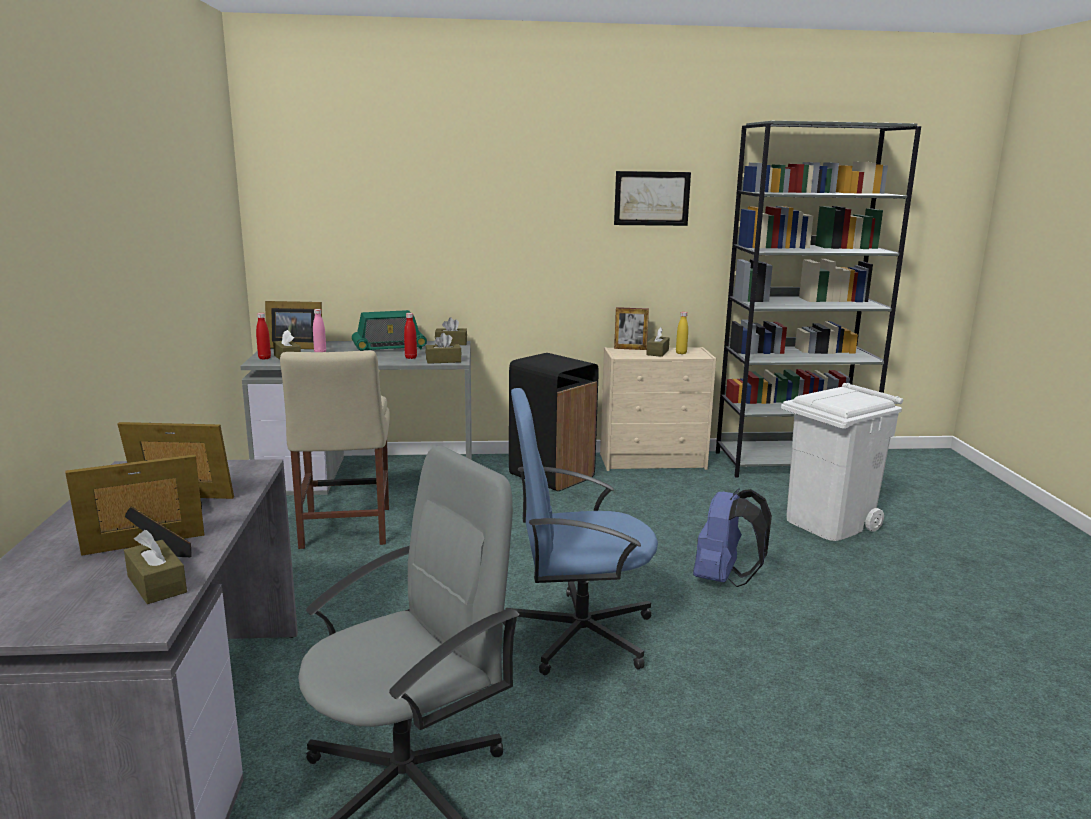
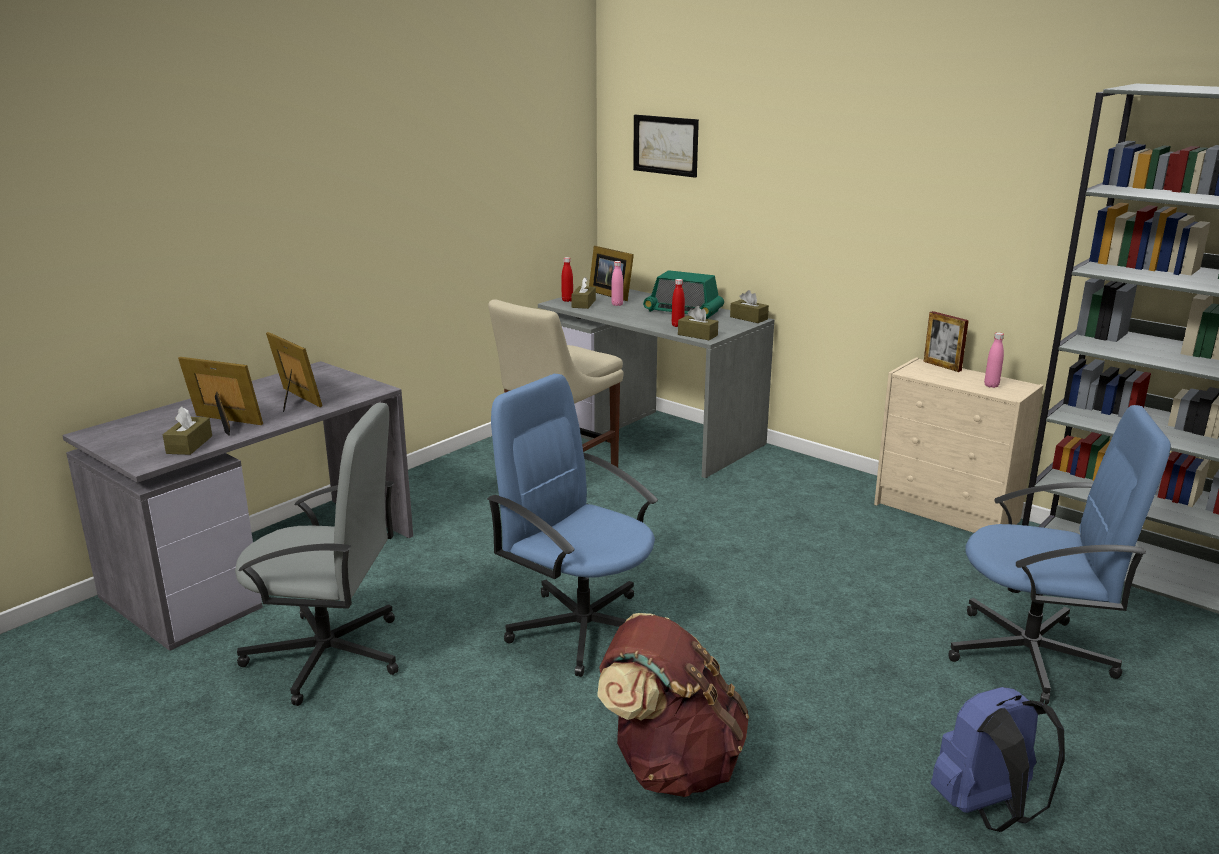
camera: 45 degrees right, 5 degrees up
(551, 476) = (807, 490): black trash can -> none
(652, 198) = (994, 178): picture -> picture (665, 145)
(657, 352) = (963, 378): brown tissue box -> none
(681, 353) = (991, 385): yellow bottle -> pink bottle
(724, 579) = (791, 649): blue backpack -> blue backpack (988, 810)
(799, 691) = (670, 765): none -> brown backpack
(828, 523) = (1032, 655): white trash can -> blue office chair

